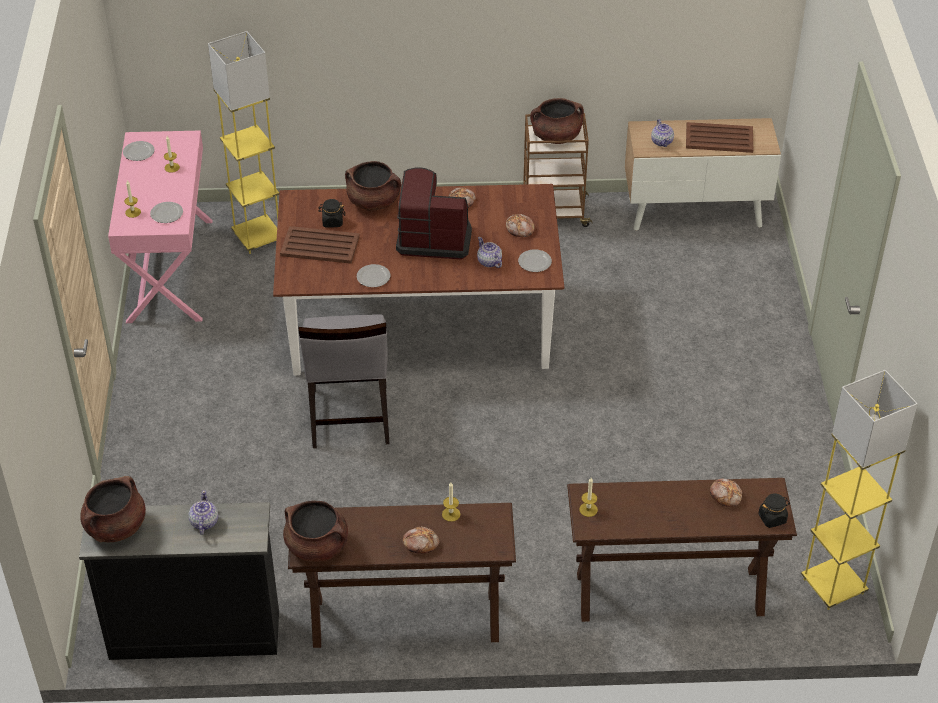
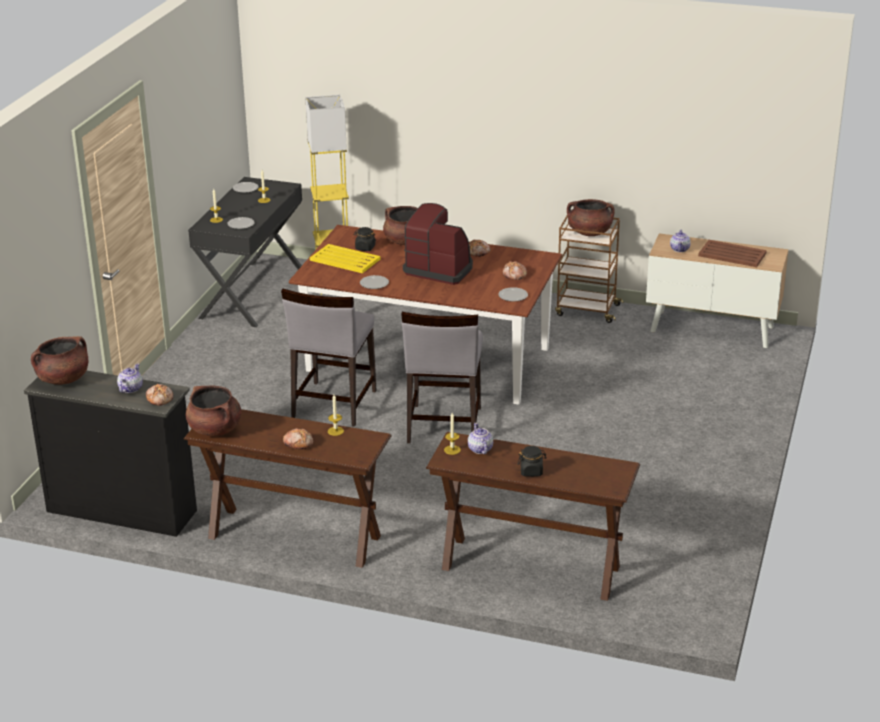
camera: 20 degrees right, 15 degrees down
(169, 270) = (252, 293): pink desk -> black desk
(319, 246) = (344, 259): brown tray -> yellow tray
(484, 419) = (443, 425): none -> grey chair
(489, 262) = (475, 290): teapot -> teapot (480, 449)
(726, 495) = (578, 464): bread -> bread (160, 399)
(772, 518) = (610, 486): black jar -> black jar (531, 471)
(833, 586) = (684, 594): yellow floor lamp -> none

